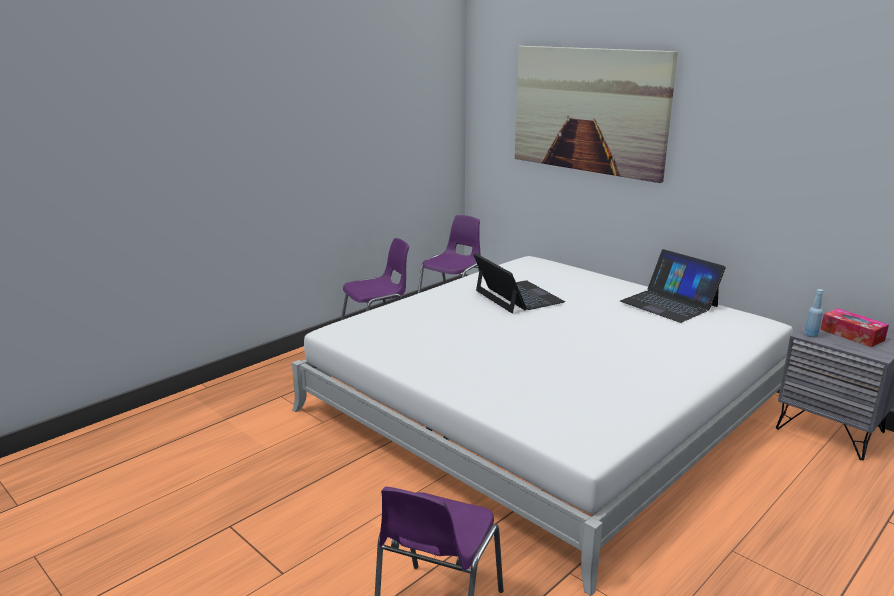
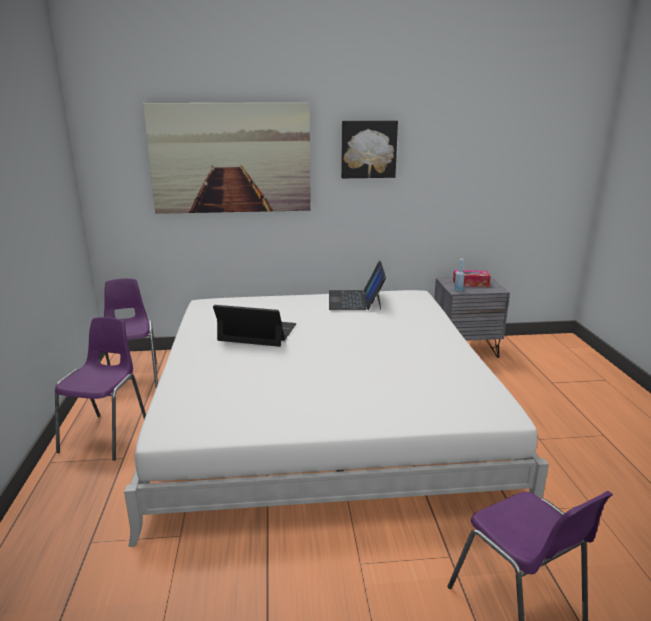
camera: 50 degrees left, 0 degrees up
(669, 303) = (355, 300): laptop -> laptop turned 90 degrees clockwise
(744, 115) = (368, 149): none -> picture

